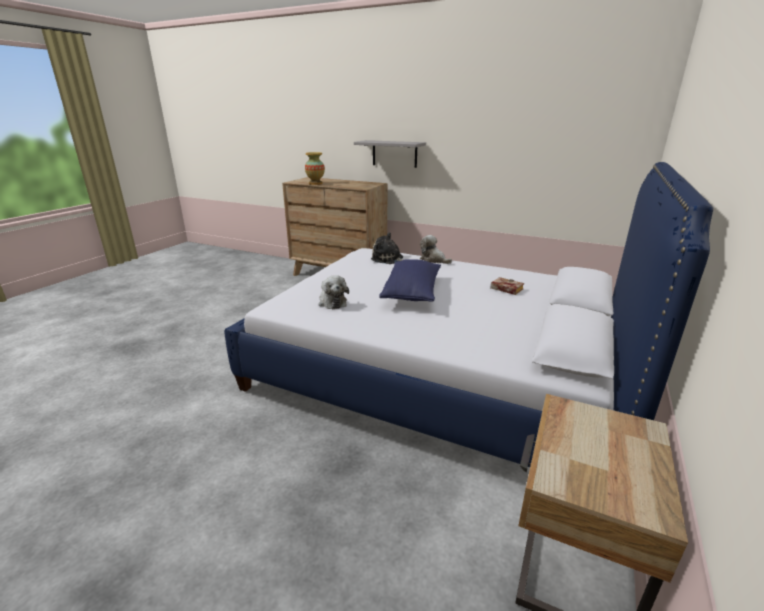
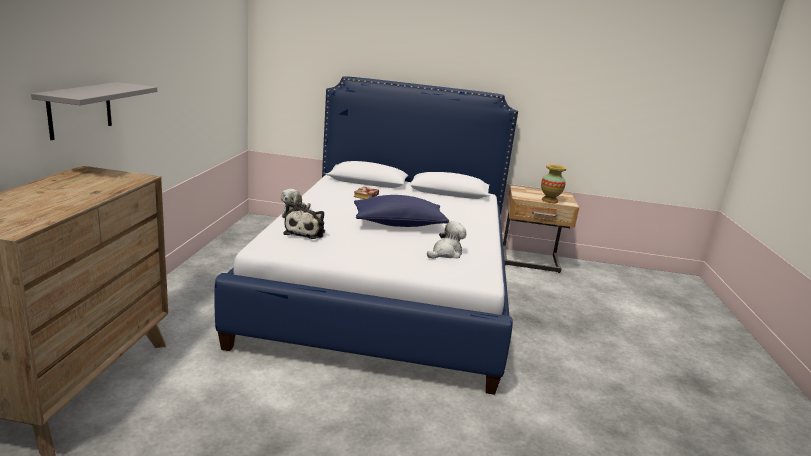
camera: 110 degrees left, 5 degrees down
(315, 183) = (59, 209): vase -> vase (549, 201)

